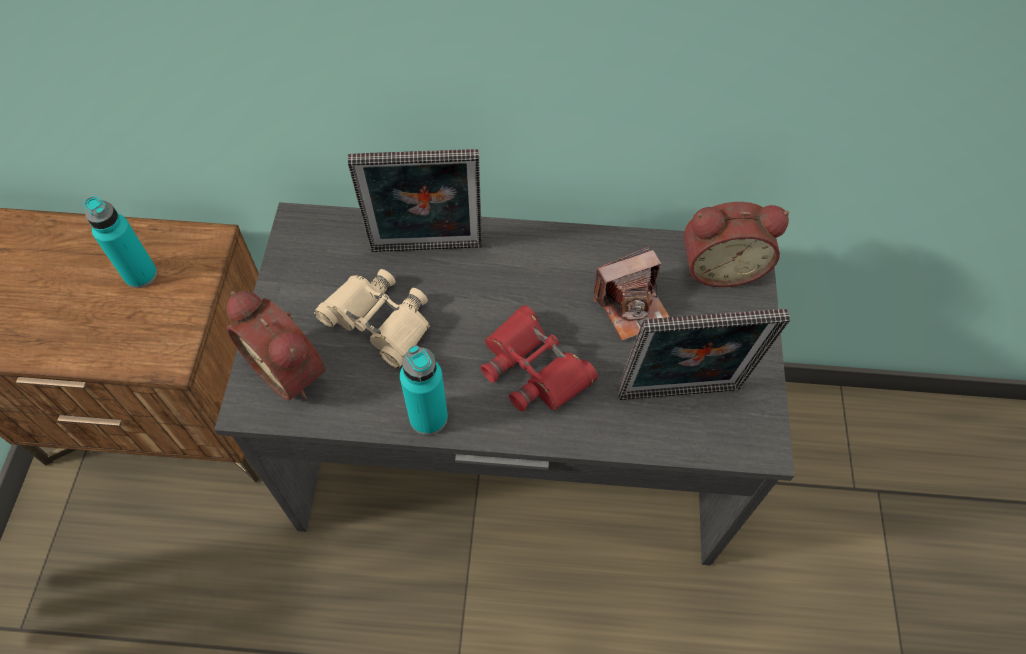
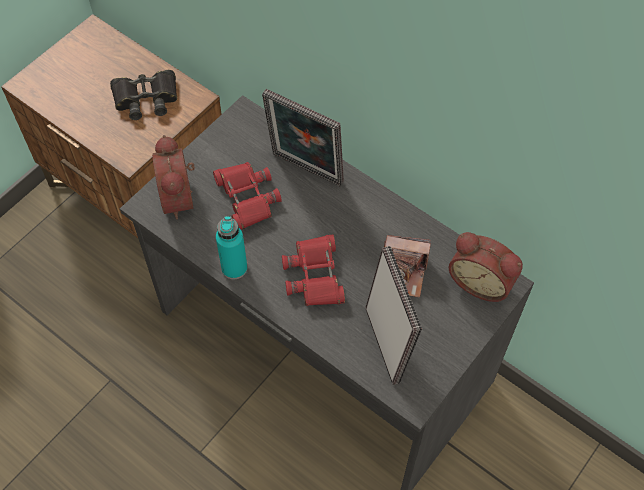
camera: 35 degrees right, 0 degrees up
(140, 275) = (146, 98): turquoise bottle -> black binoculars
(378, 321) = (247, 198): beige binoculars -> red binoculars
(679, 397) = (388, 343): picture frame -> picture frame turned 135 degrees counterclockwise

